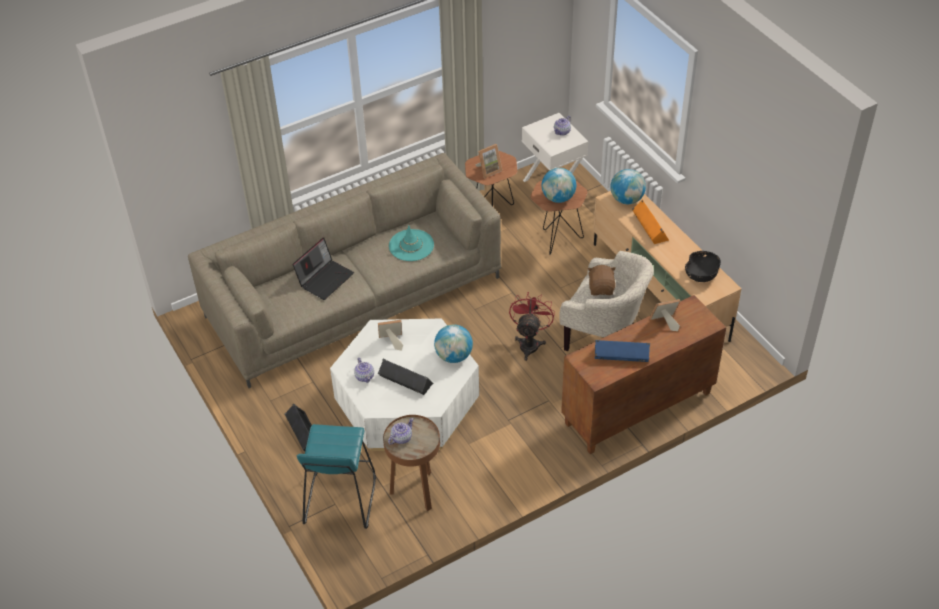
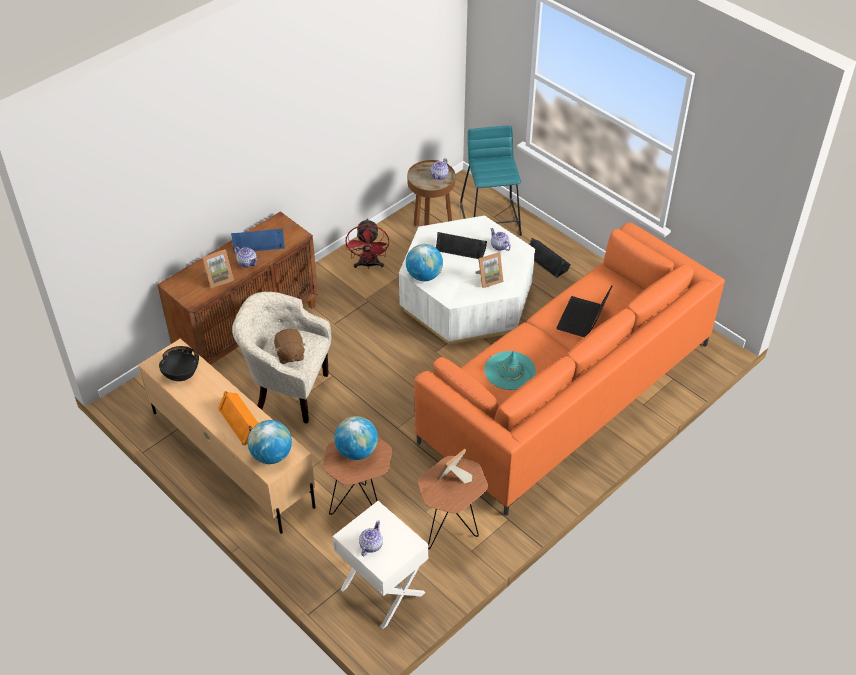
camera: 165 degrees right, 0 degrees up
(354, 297) = (566, 392): beige sofa -> orange sofa
(530, 343) = (364, 375): red fan -> red fan (368, 265)
(635, 335) = (247, 262): none -> teapot

